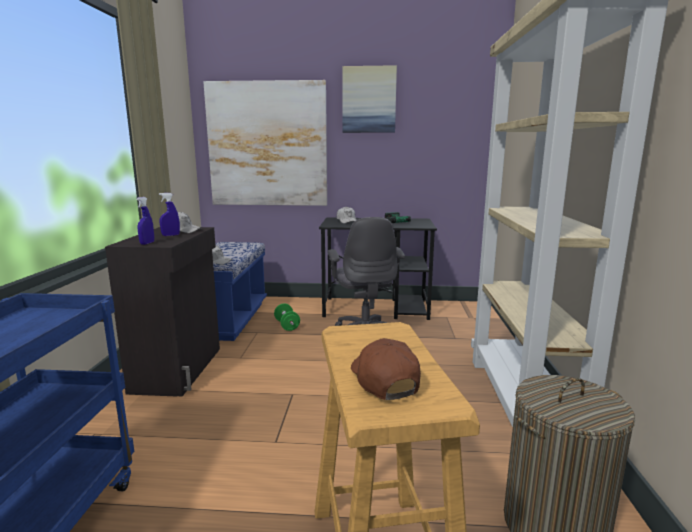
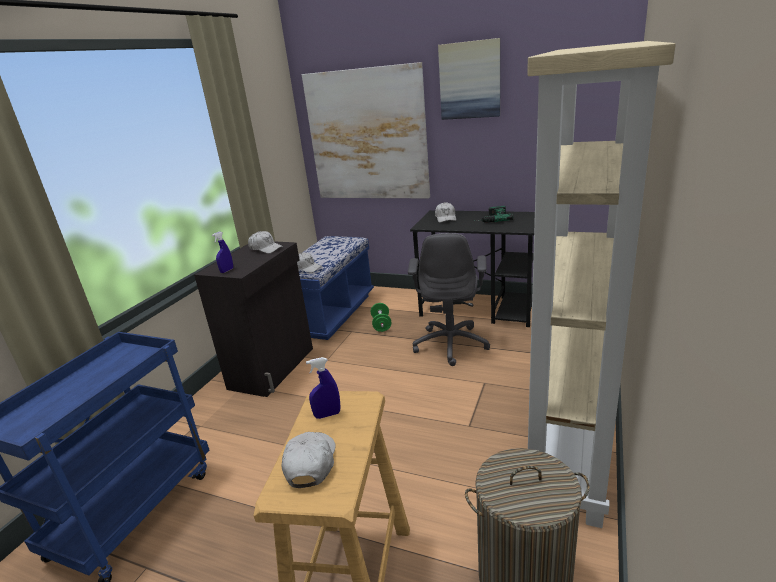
camera: 20 degrees right, 10 degrees up
(170, 235) = (252, 257): blue spray bottle -> blue spray bottle (327, 415)
(384, 380) = (310, 463): brown cap -> white cap

